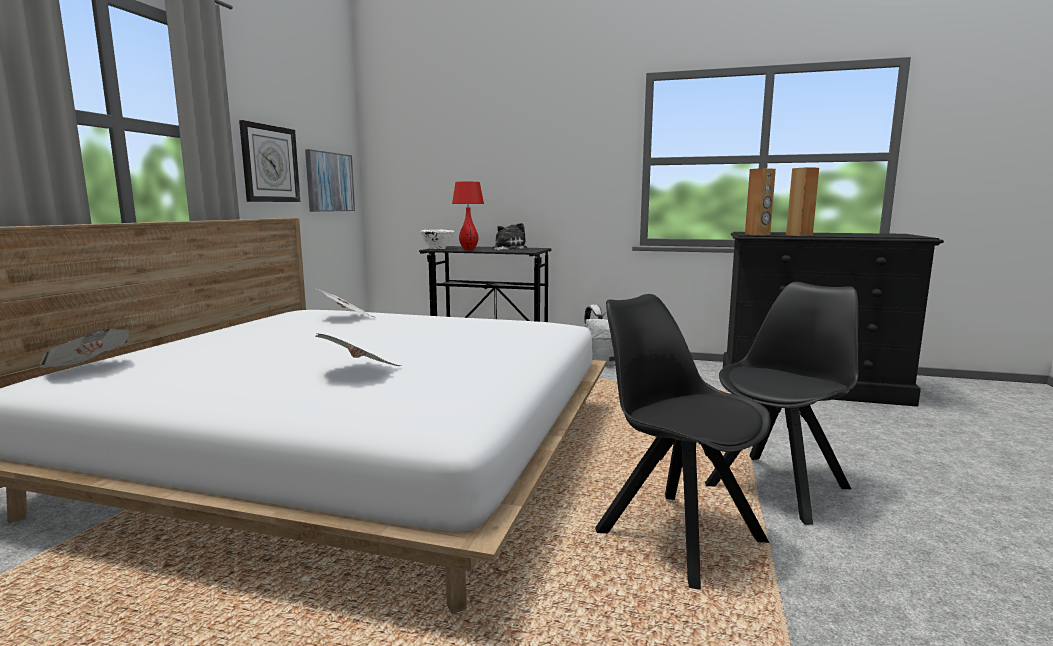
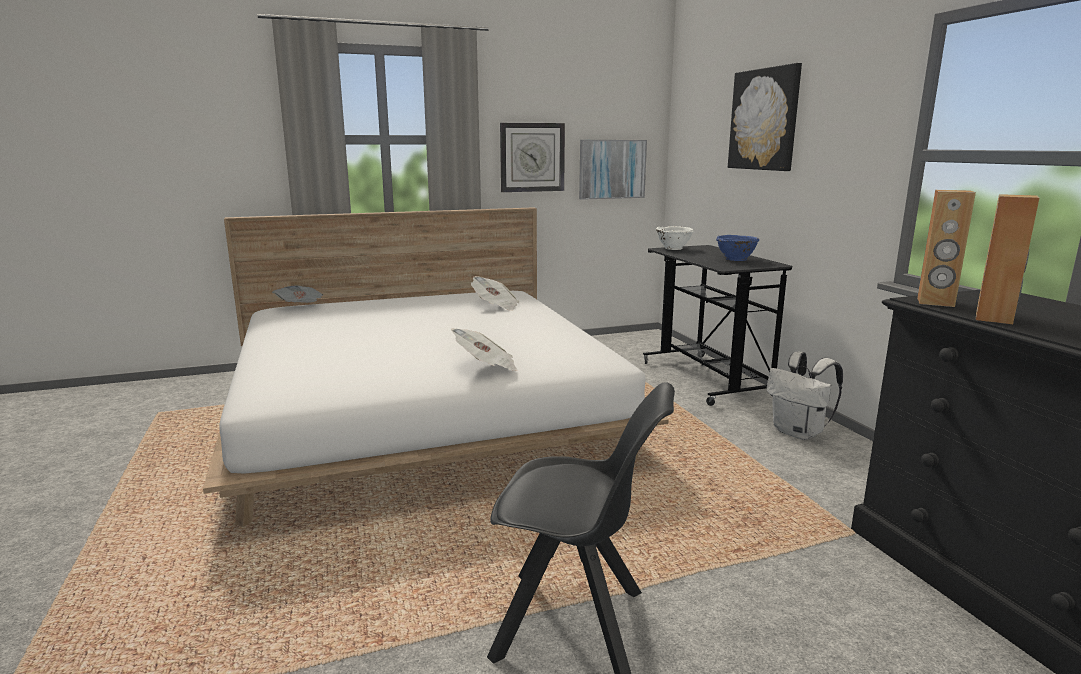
camera: 55 degrees right, 5 degrees up
(361, 372) = (346, 351): newspaper -> newspaper (486, 366)
(469, 250) = (688, 255): red table lamp -> none
(495, 138) = (764, 119): none -> picture
(507, 248) = (735, 259): plush toy -> blue bowl
(676, 534) = (404, 582): black chair -> none

